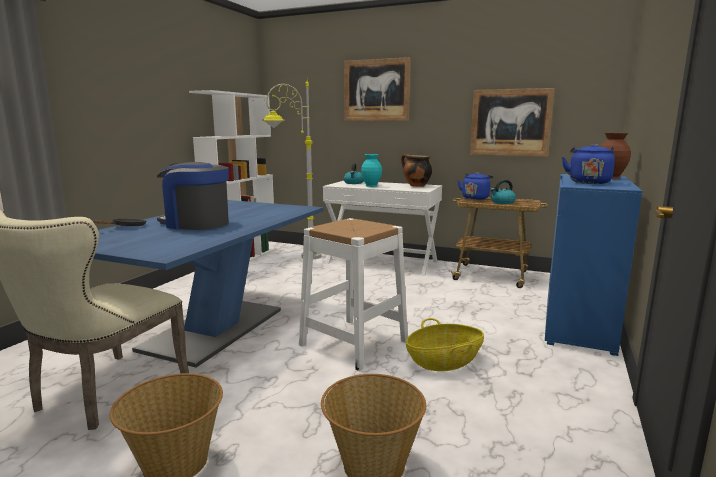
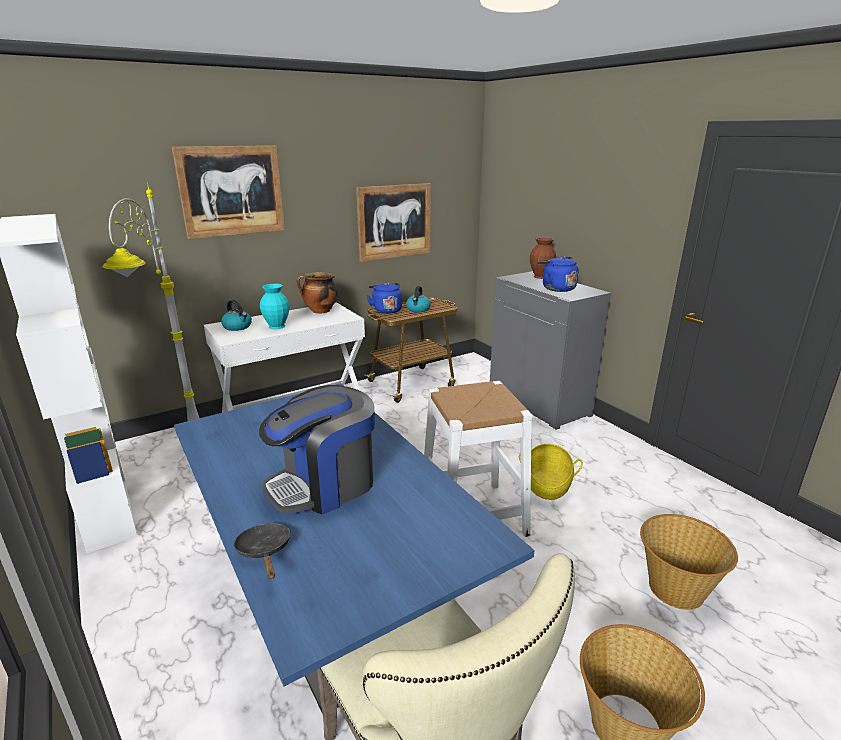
camera: 55 degrees left, 10 degrees up
(579, 325) = (539, 403): blue cabinet -> grey cabinet

